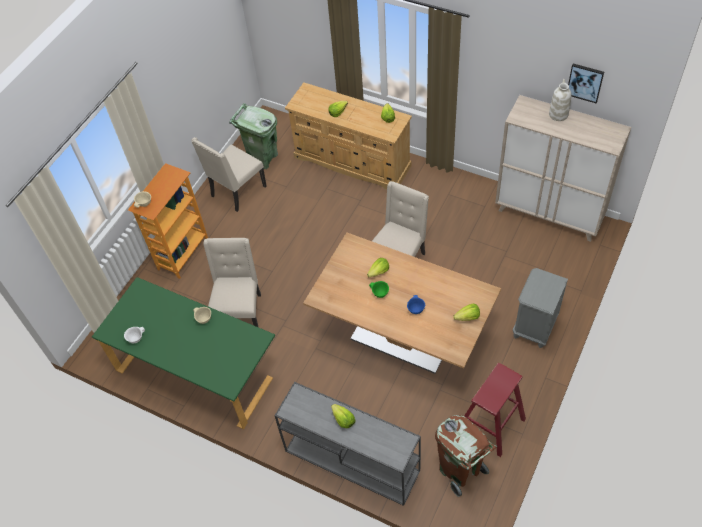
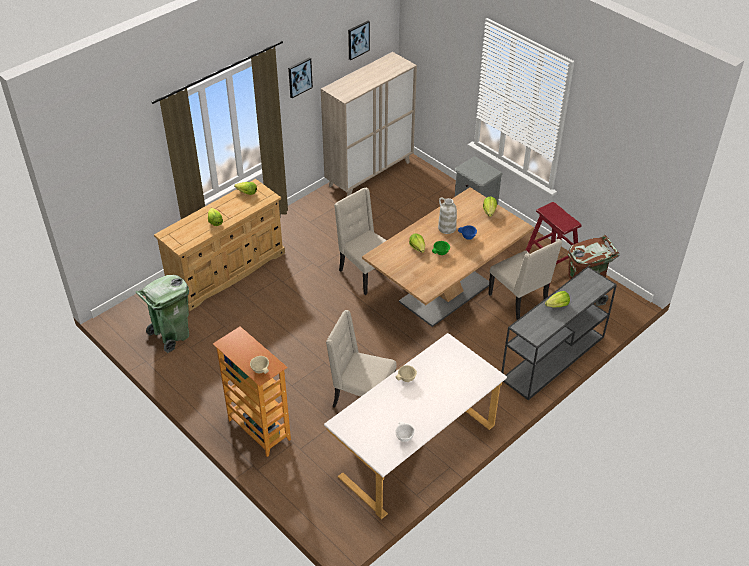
camera: 75 degrees left, 10 degrees down
(197, 371) = (414, 447): green desk -> white desk
(237, 192) = (203, 366): beige chair -> beige chair (519, 301)
(497, 66) = (299, 77): none -> picture
(558, 114) = (356, 77): white vase -> white vase (446, 228)

